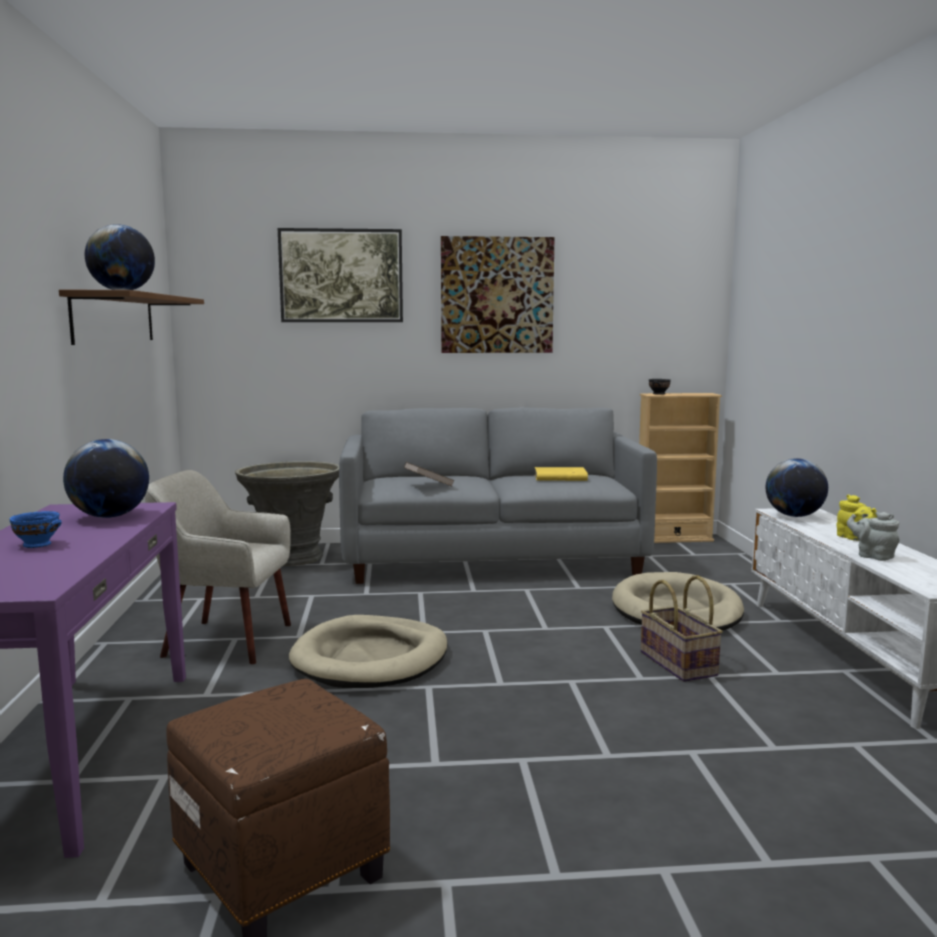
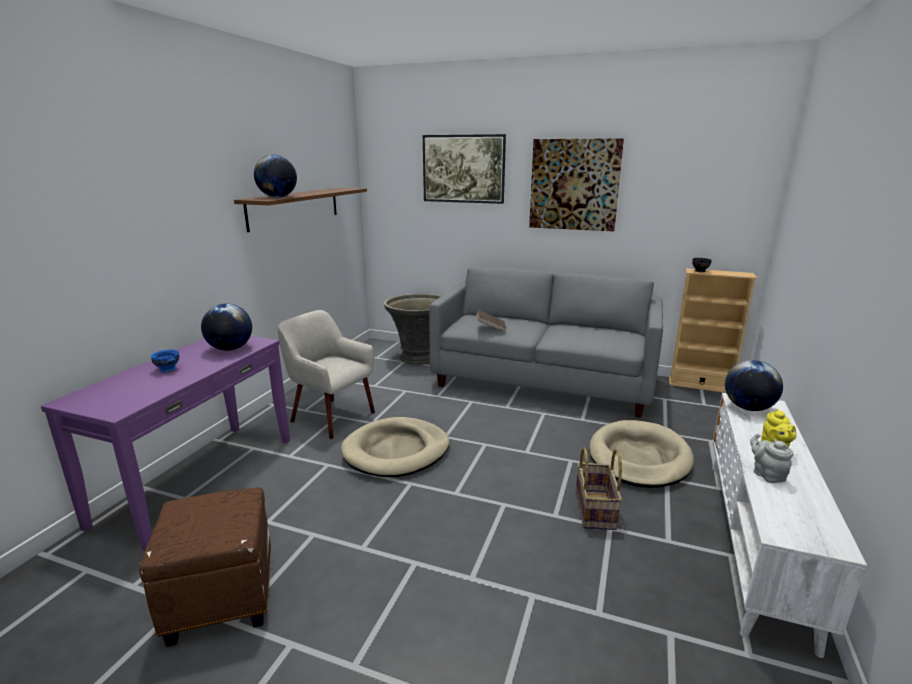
camera: 25 degrees right, 10 degrees up
(559, 478) = (593, 332): yellow book -> none

